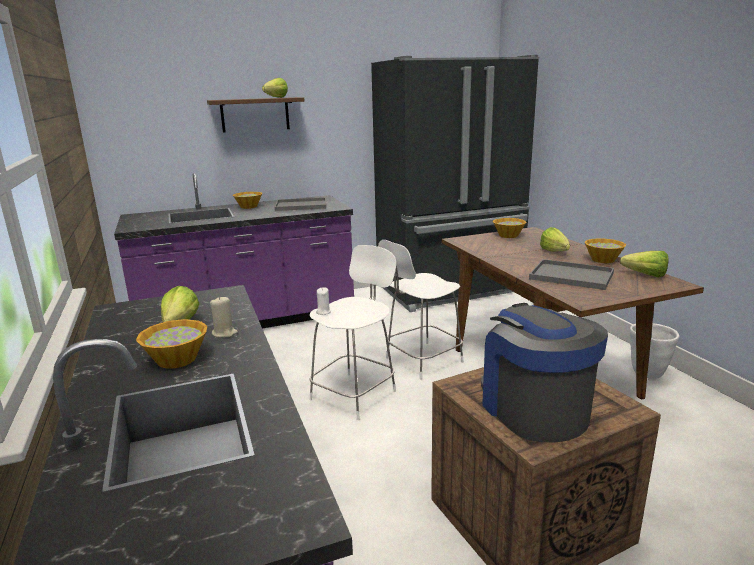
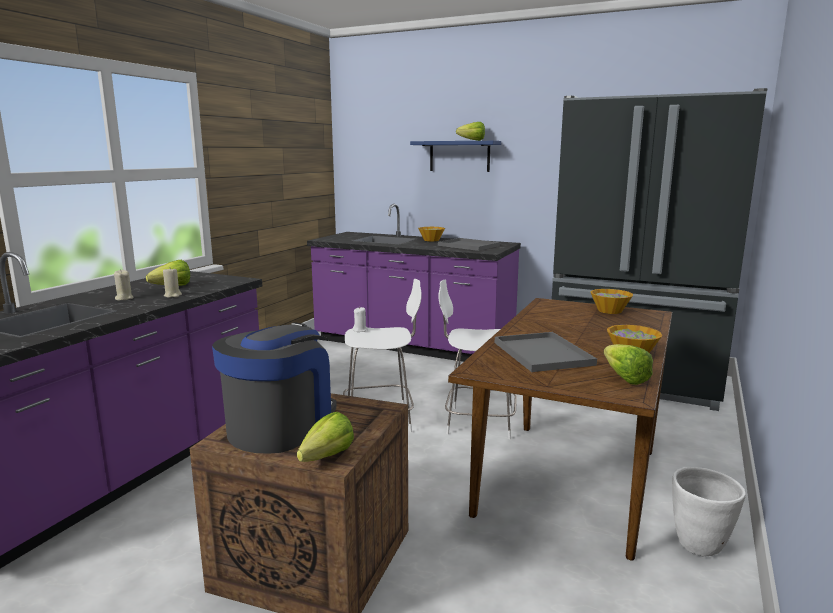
camera: 45 degrees right, 5 degrees down
(177, 359) = (124, 298): bowl -> beige candle
(255, 114) = (459, 156): brown shelf -> blue shelf
(556, 253) = (602, 335): lettuce -> lettuce (322, 460)

